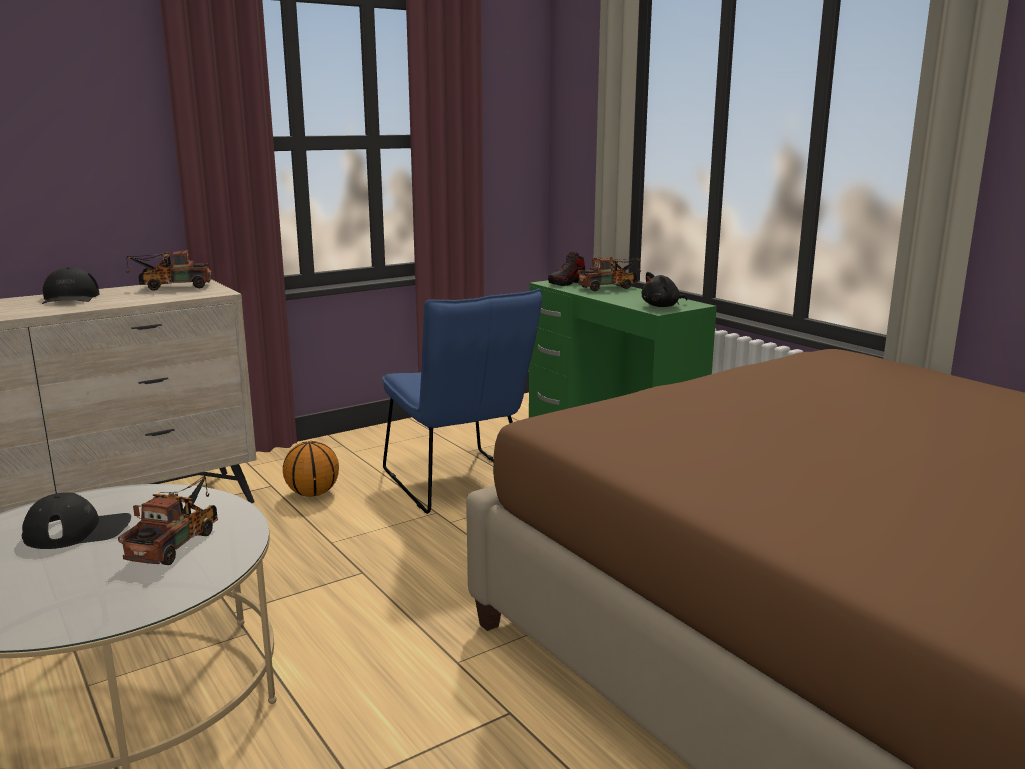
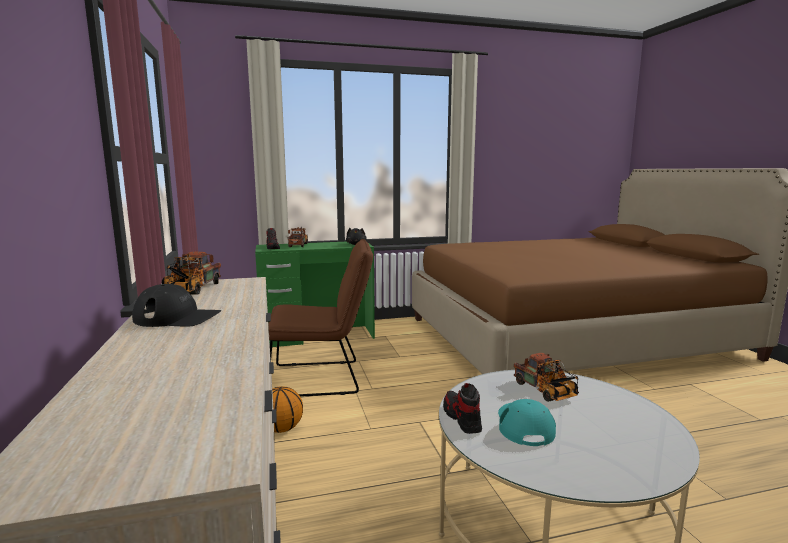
camera: 70 degrees left, 5 degrees down
(78, 531) = (524, 425): black cap -> turquoise cap
(104, 497) = (461, 418): none -> shoe
(178, 542) = (546, 392): toy truck -> toy truck turned 150 degrees counterclockwise
(460, 485) = (323, 378): blue chair -> brown chair

